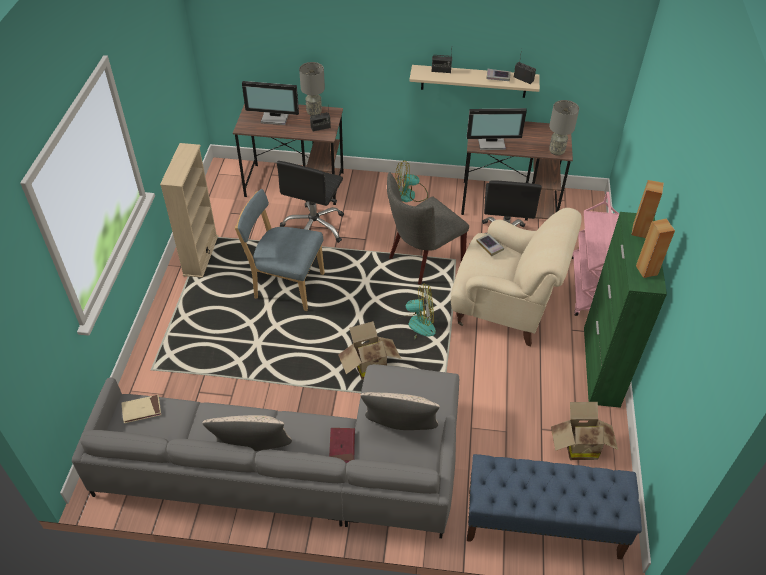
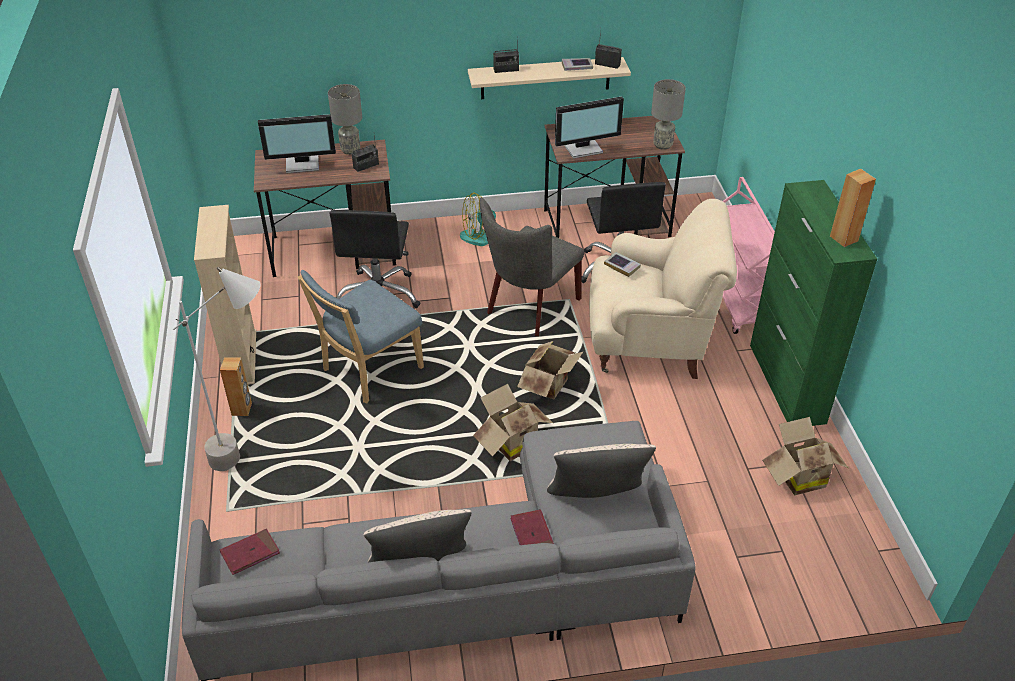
camera: 15 degrees left, 5 degrees down
(141, 410) = (250, 553): beige book -> red book
(181, 333) = (251, 457): none -> grey floor lamp
(286, 285) = (368, 371): blue chair -> blue chair turned 45 degrees counterclockwise
(414, 326) = (550, 385): fan -> cardboard box
(542, 524) = (792, 575): blue bench -> none
(640, 231) = (817, 199): brown speaker -> brown speaker (242, 410)

